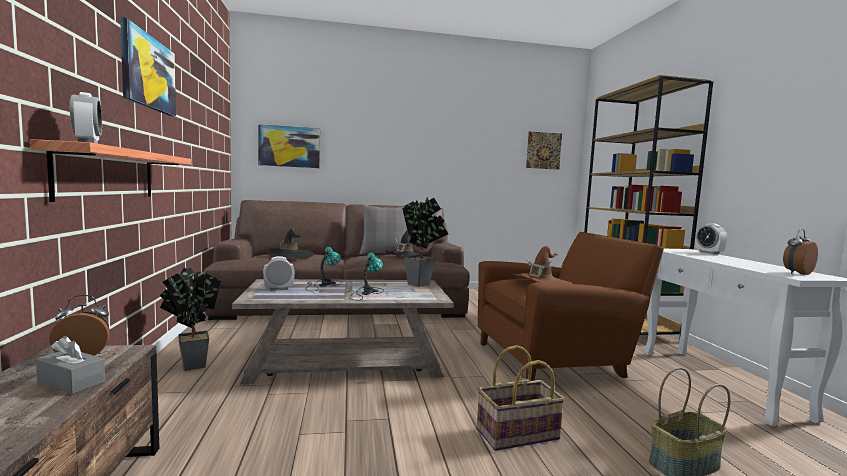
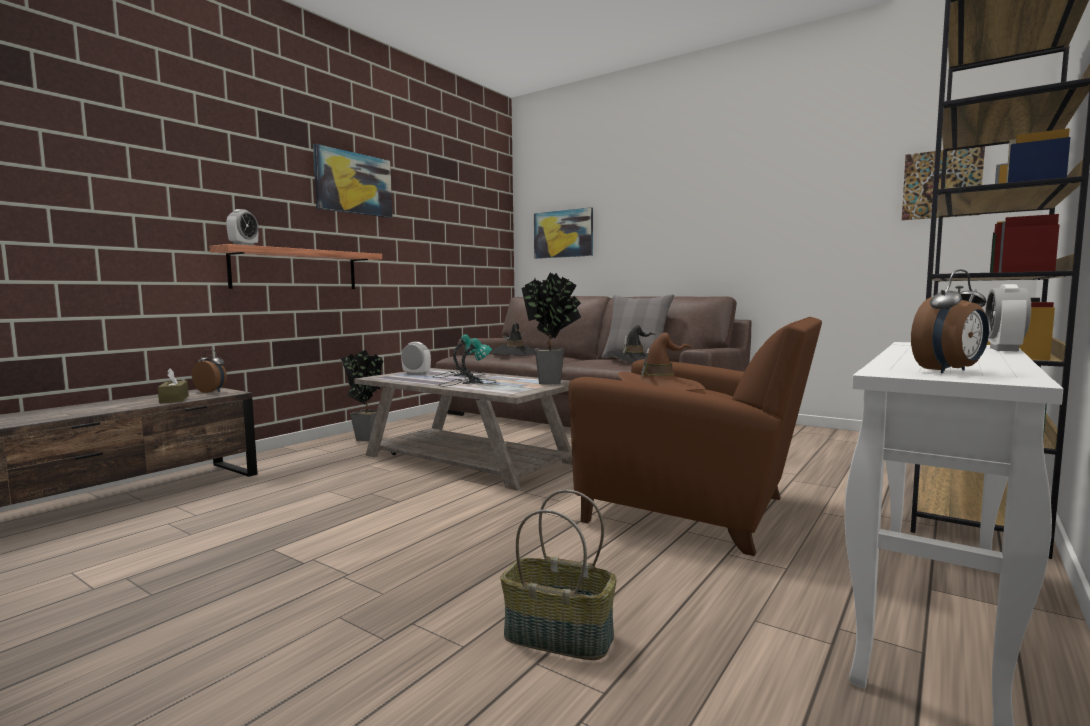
camera: 45 degrees right, 0 degrees up
(71, 382) = (174, 399): grey tissue box -> brown tissue box
(518, 435) = (462, 546): basket -> none
(796, 273) = (950, 371): alarm clock -> alarm clock turned 135 degrees clockwise

